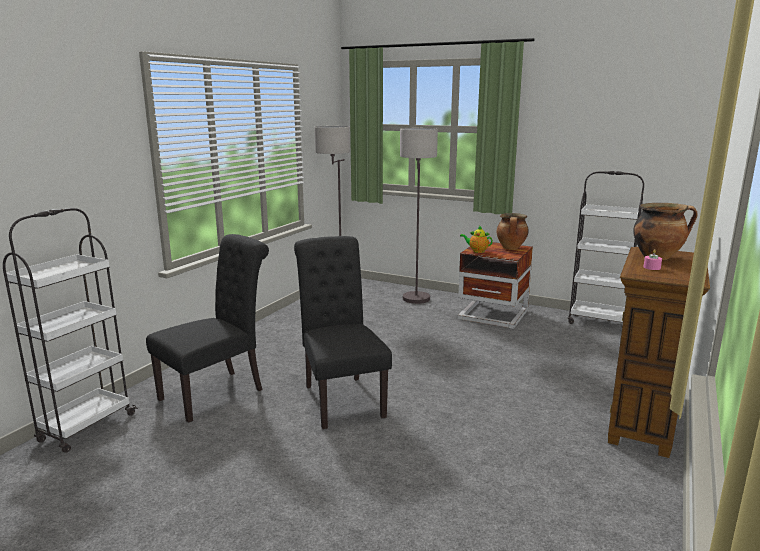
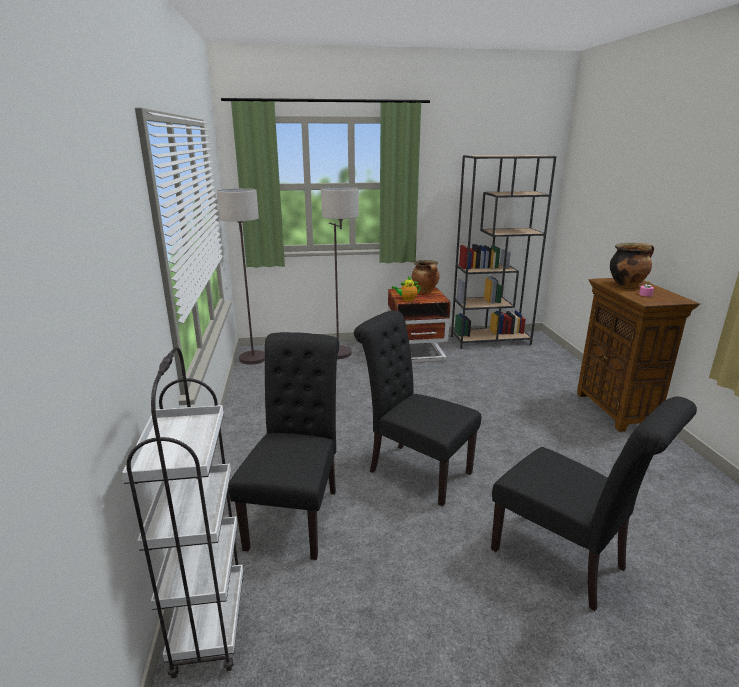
camera: 35 degrees left, 5 degrees up
(356, 507) = (565, 562): none -> black chair
(598, 323) = (490, 340): white cart -> bookcase

